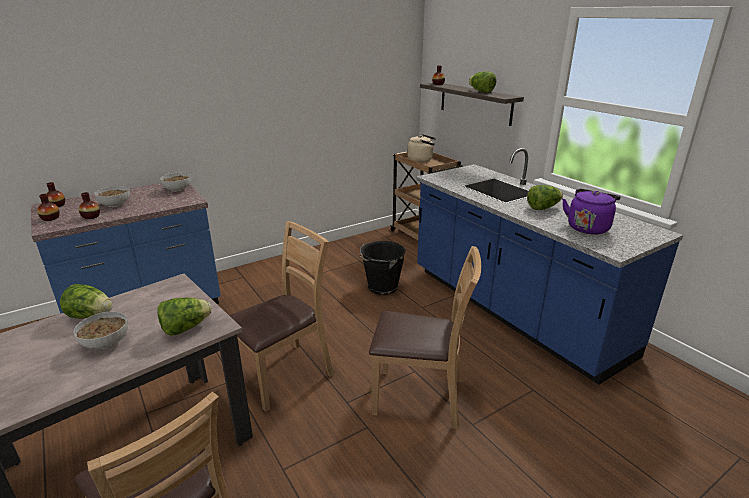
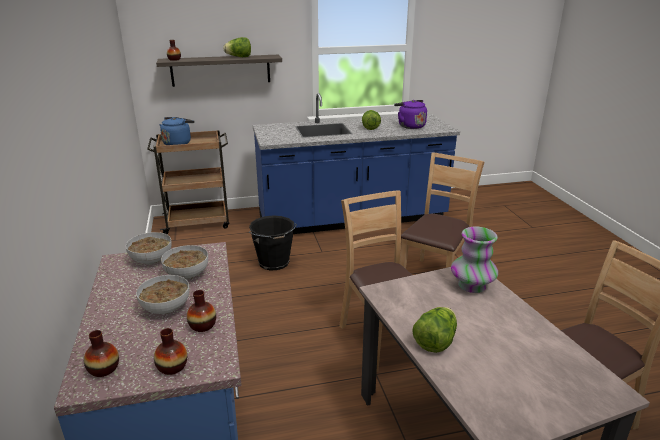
camera: 70 degrees left, 0 degrees up
(105, 343) = (490, 328): bowl -> bowl (187, 274)
(185, 328) = (472, 286): lettuce -> vase
(421, 160) = (178, 143): beige kettle -> blue kettle

